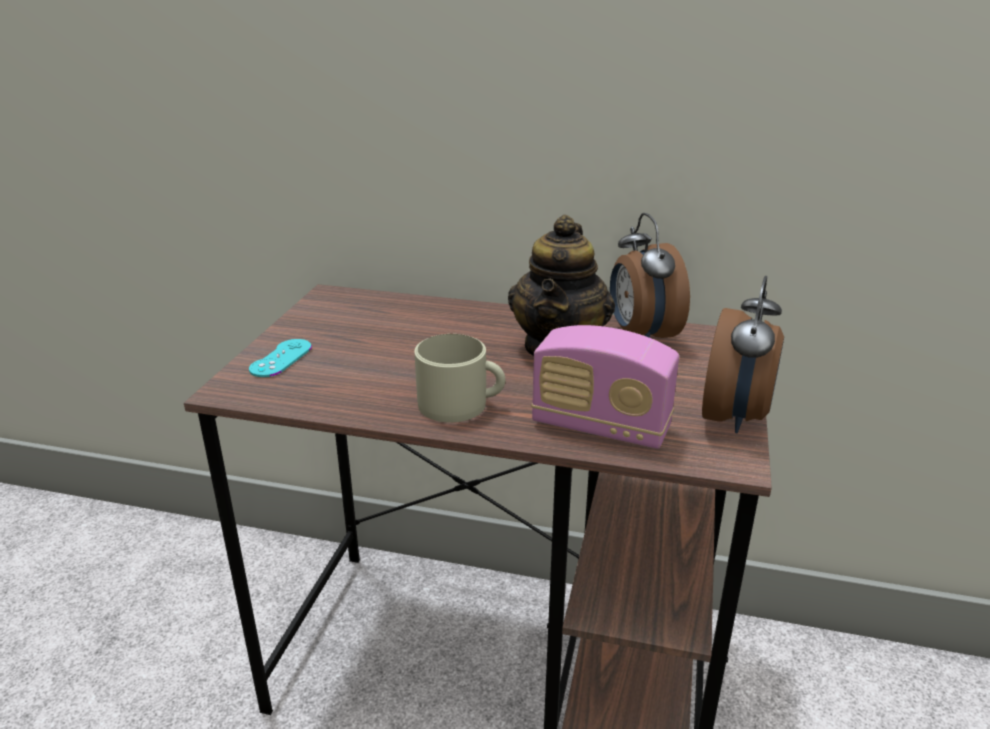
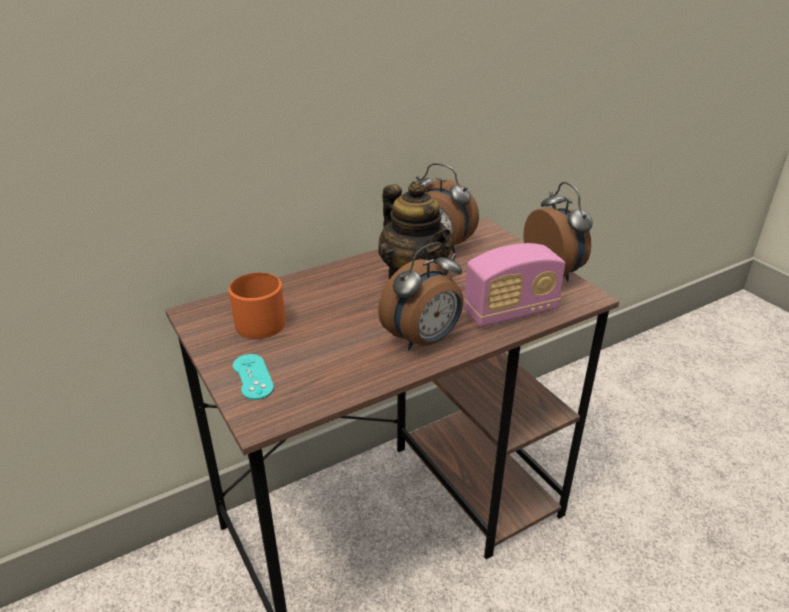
camera: 45 degrees left, 5 degrees up
(361, 321) = (258, 320): none -> orange mug
(461, 404) = (424, 340): beige mug -> alarm clock

